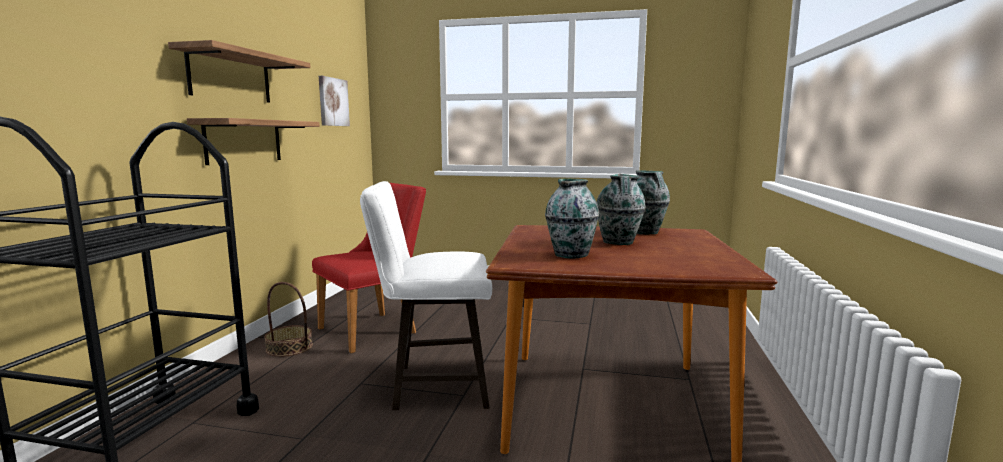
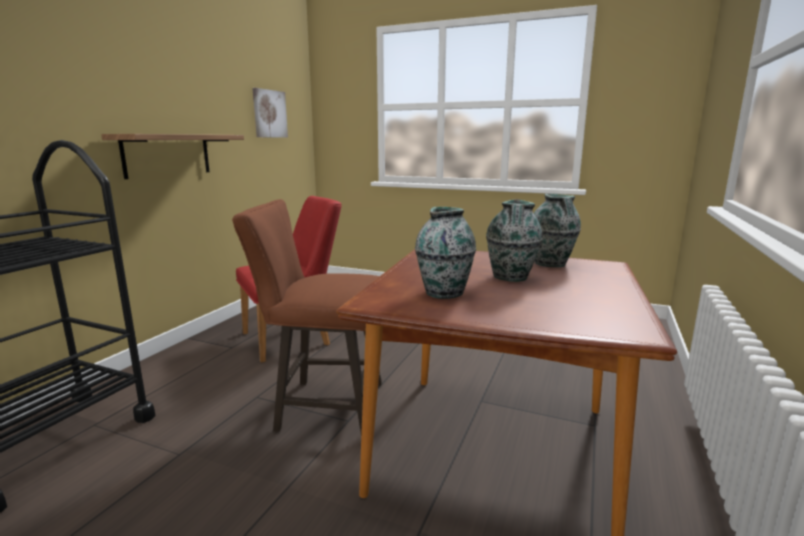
camera: 10 degrees right, 5 degrees up
(230, 77) = (150, 91): shelf -> none
(289, 347) = (210, 351): basket -> none
(432, 385) = (322, 406): white stool -> brown stool

